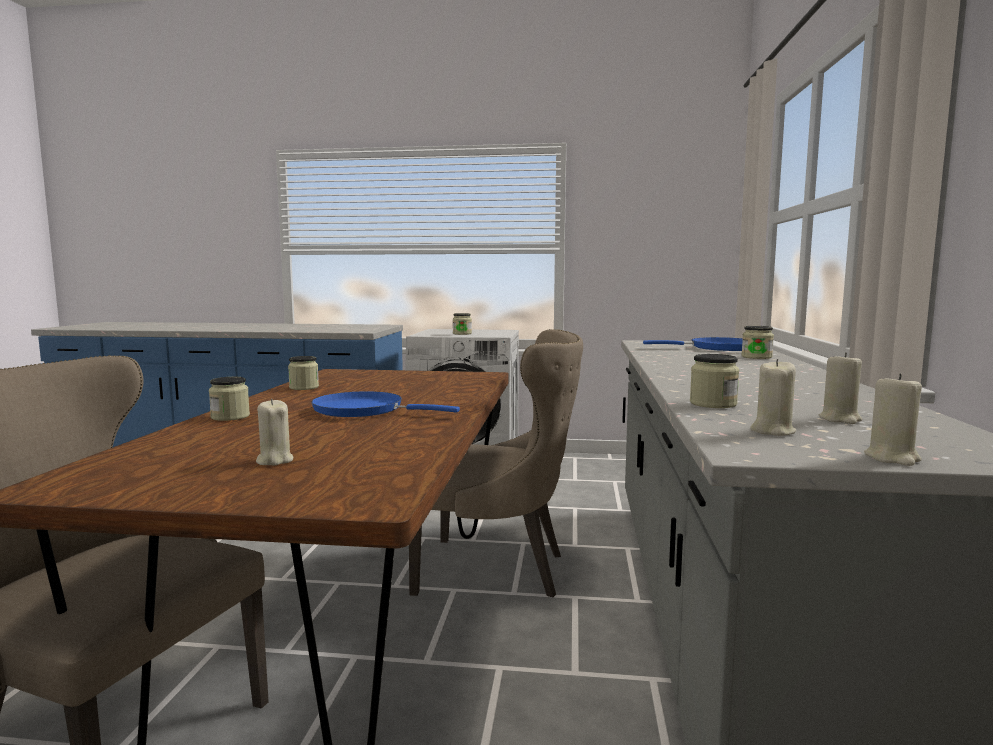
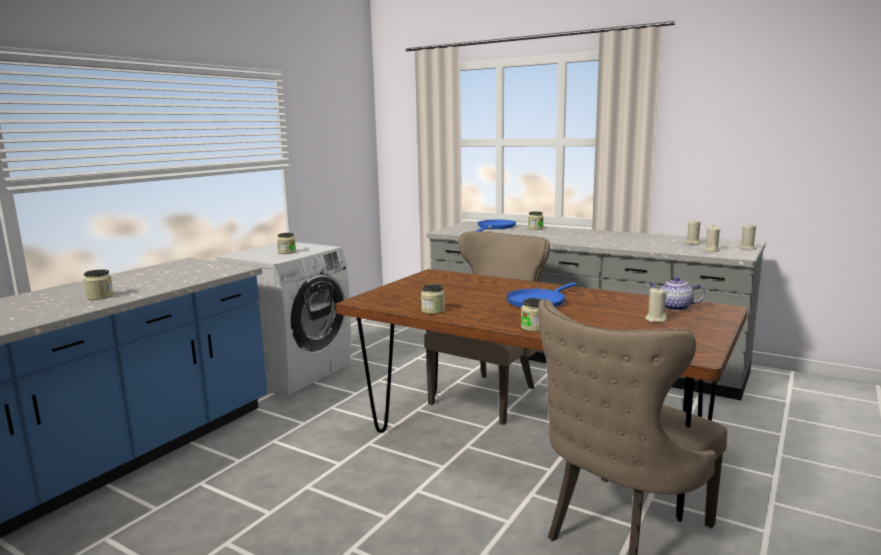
camera: 65 degrees left, 5 degrees up
(363, 468) = (674, 307): none -> teapot
(713, 404) = (660, 248): jar -> jar (100, 296)

